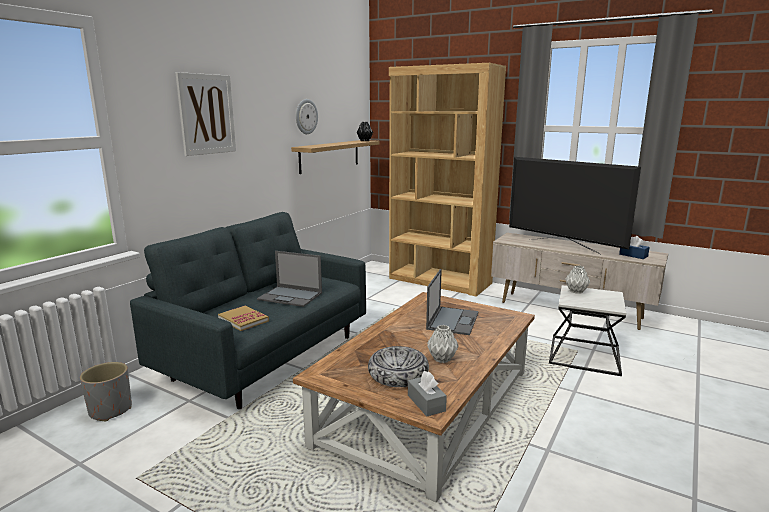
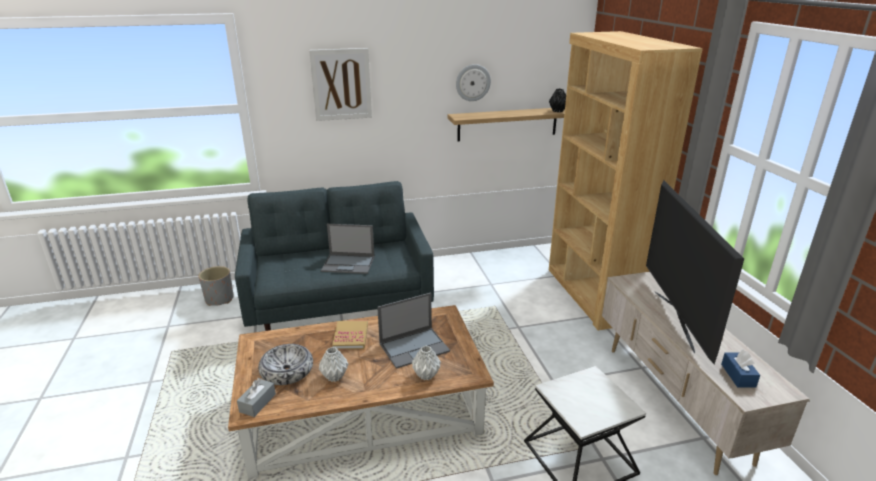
camera: 45 degrees right, 10 degrees up
(243, 320) = (288, 272): book -> book (350, 336)
(291, 296) = (349, 264): laptop -> laptop turned 60 degrees counterclockwise
(575, 291) = (589, 382): grey vase -> grey vase (425, 375)

